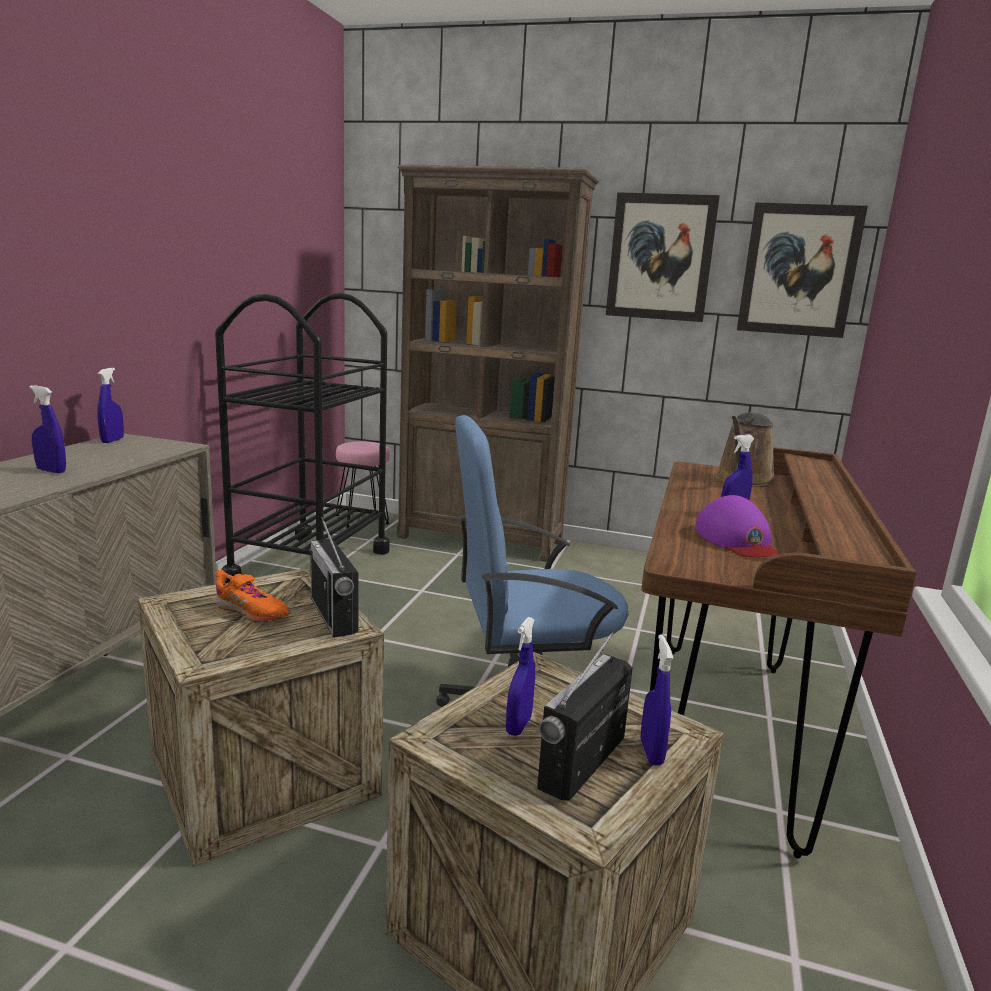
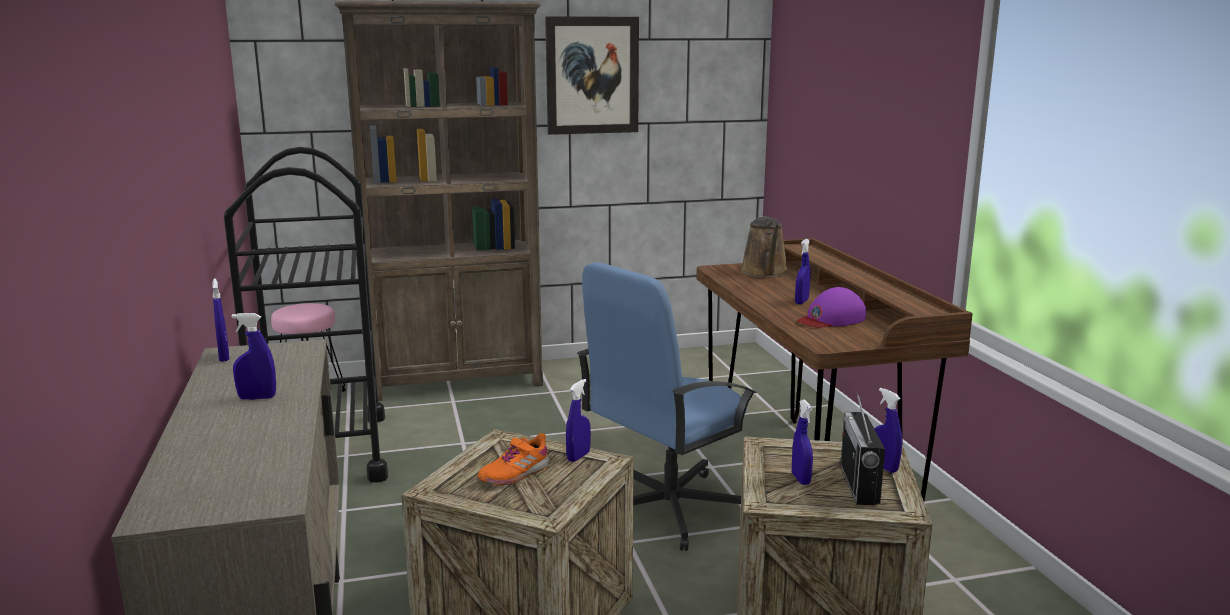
camera: 30 degrees left, 0 degrees up
(251, 612) = (514, 474): orange shoe -> orange shoe turned 135 degrees clockwise
(333, 615) = (578, 457): radio -> blue spray bottle
(736, 540) = (831, 319): purple cap -> purple cap turned 105 degrees clockwise
(798, 270) = (710, 79): picture -> none

